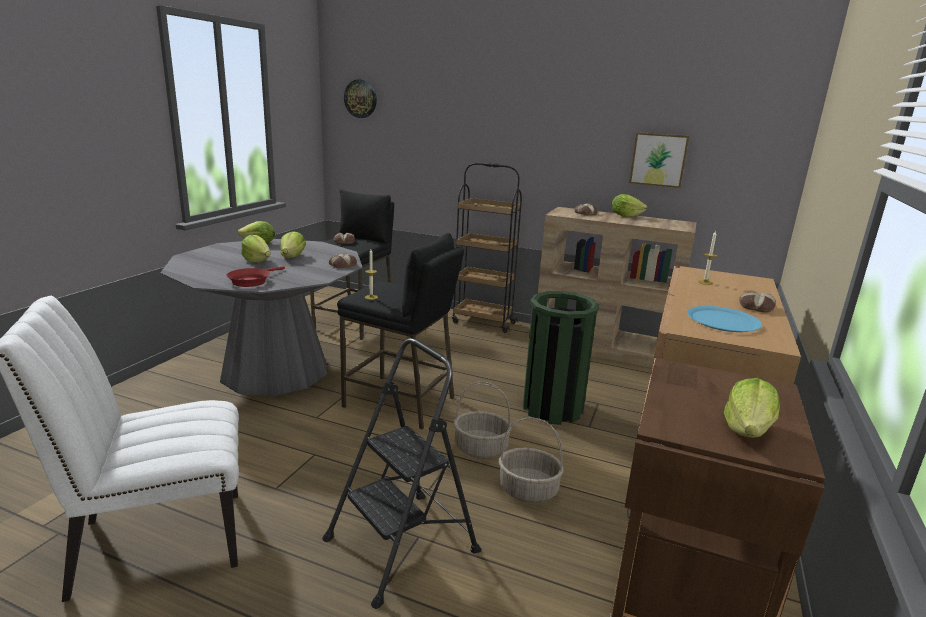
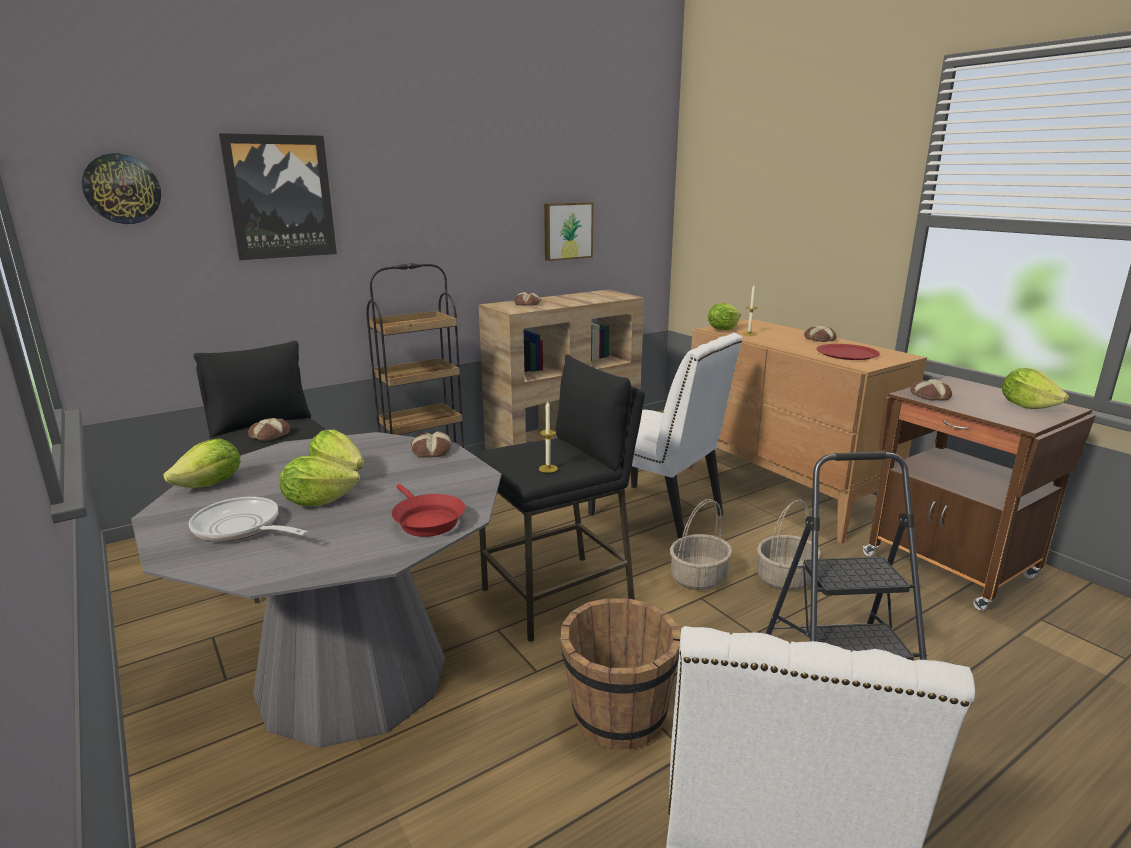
camera: 55 degrees left, 0 degrees up
(219, 257) = (241, 528): none -> frying pan
(293, 455) = (617, 716): none -> brown bucket
(434, 109) = (280, 197): none -> picture
(552, 408) = (655, 514): green trash can -> white chair
(625, 216) = (557, 298): lettuce -> lettuce (723, 329)
(681, 375) = (929, 396): none -> bread
(723, 320) = (847, 353): blue plate -> red plate

